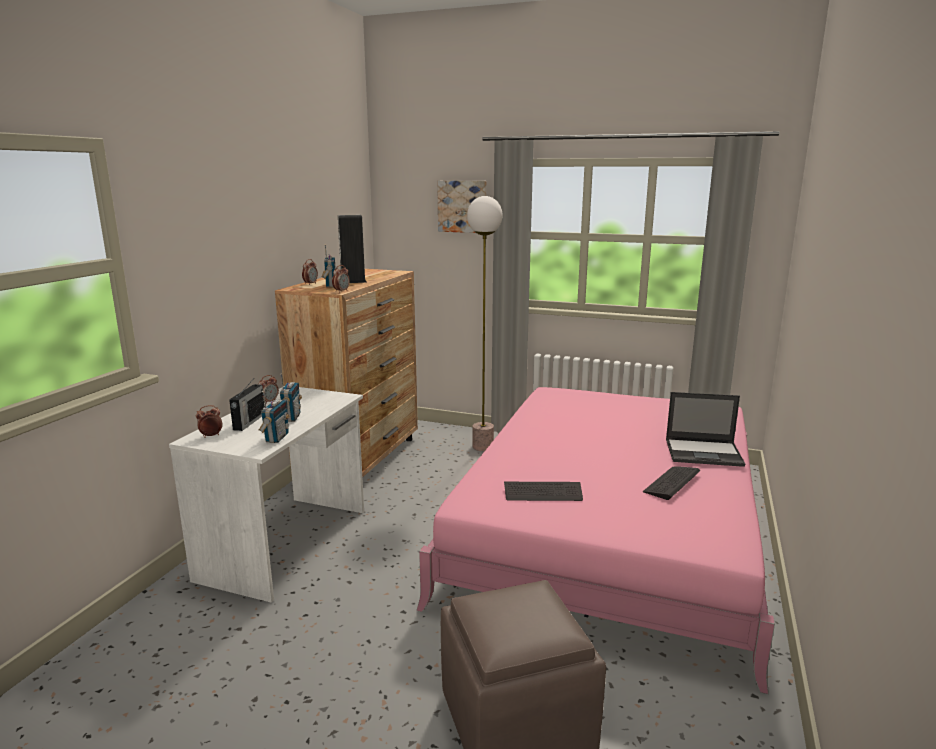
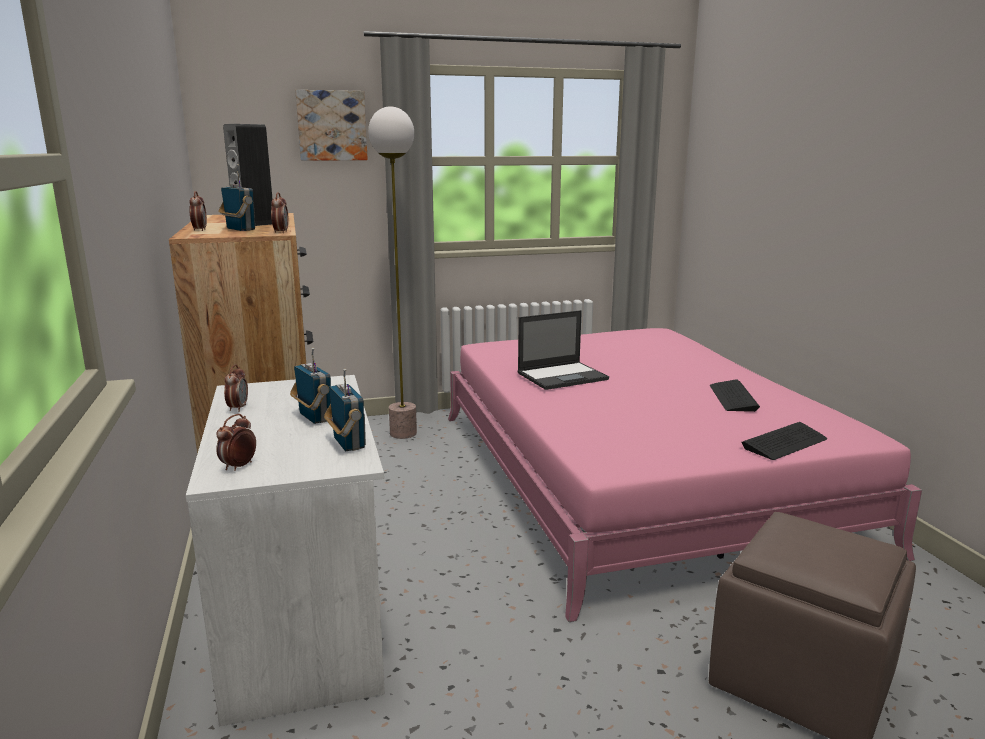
camera: 35 degrees left, 0 degrees up
(248, 422) = (261, 436): radio -> none
(543, 493) = (654, 435): keyboard -> keyboard (784, 443)
(704, 452) = (712, 368): laptop -> laptop (563, 376)

